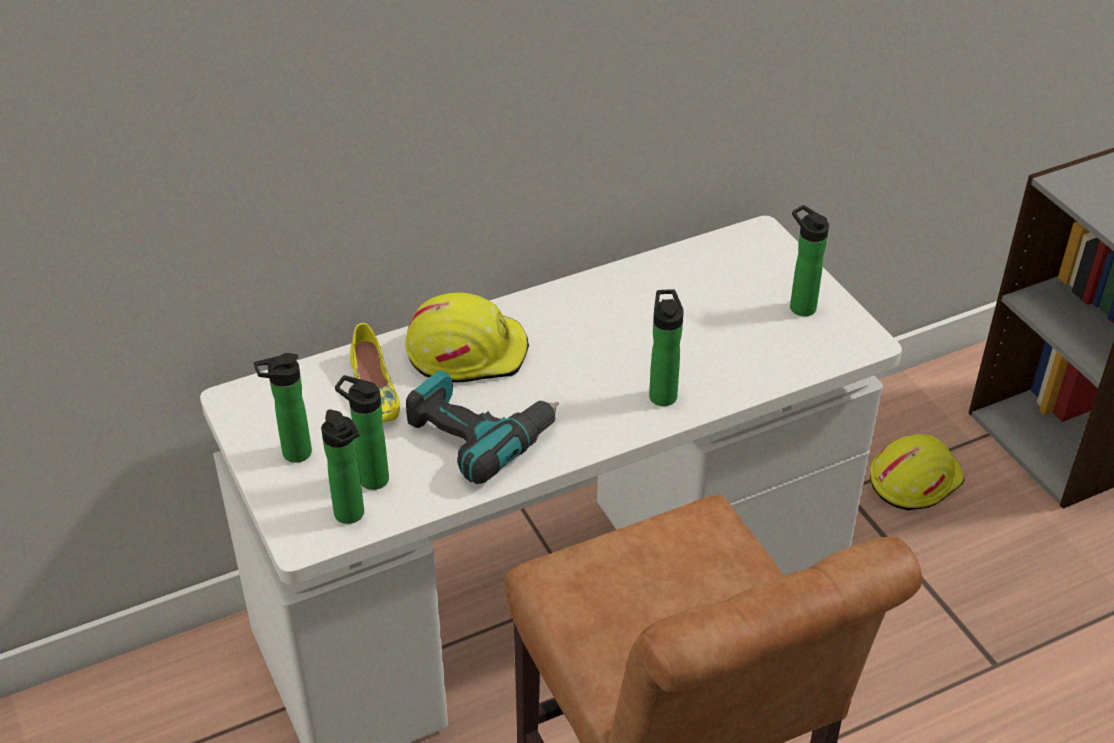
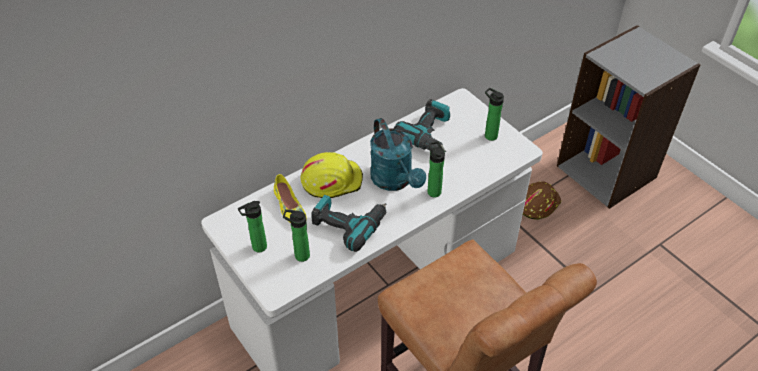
camera: 10 degrees left, 5 degrees up
(351, 516) = (296, 277): bottle -> none
(590, 367) = (395, 181): none -> turquoise watering can
(679, 291) = (429, 134): none -> power drill
(913, 479) = (537, 203): yellow hard hat -> brown hard hat

